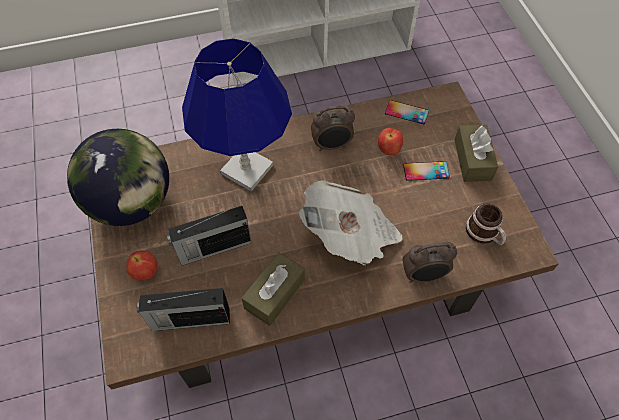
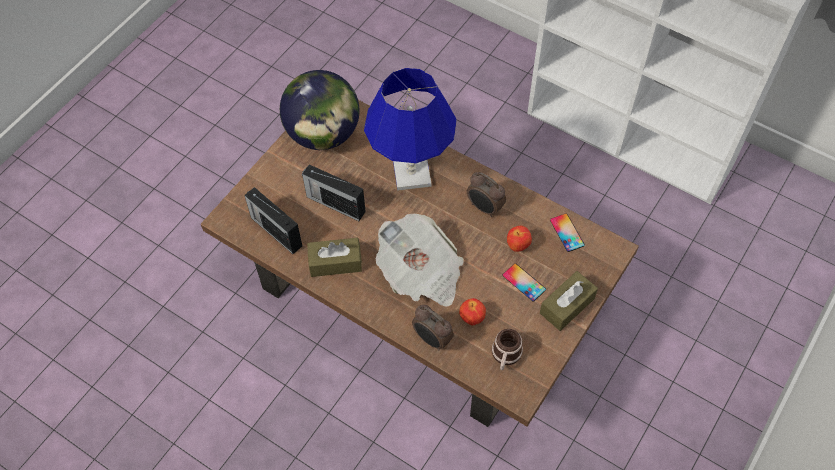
camera: 50 degrees right, 0 degrees up
(146, 273) = (283, 183): apple -> apple (471, 318)

